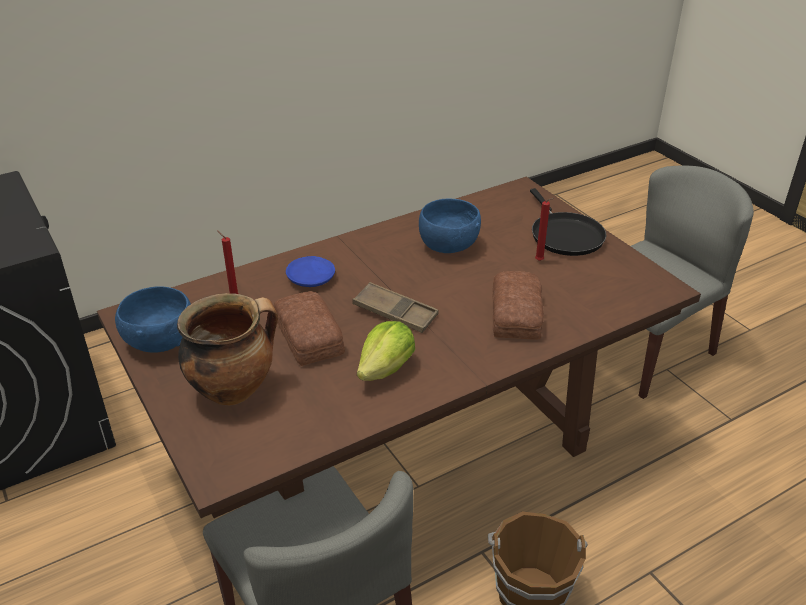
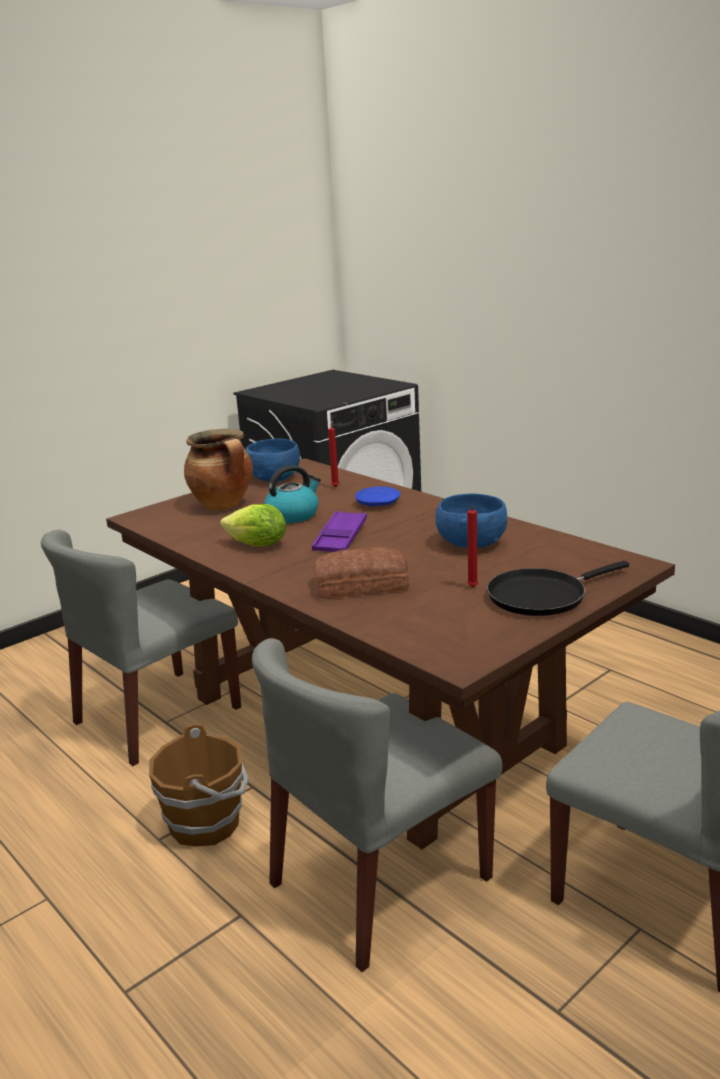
camera: 80 degrees right, 15 degrees down
(307, 337) = (293, 515): bread -> kettle
(395, 312) = (340, 538): brown tray -> purple tray
(619, 480) = (380, 882): none -> grey chair

